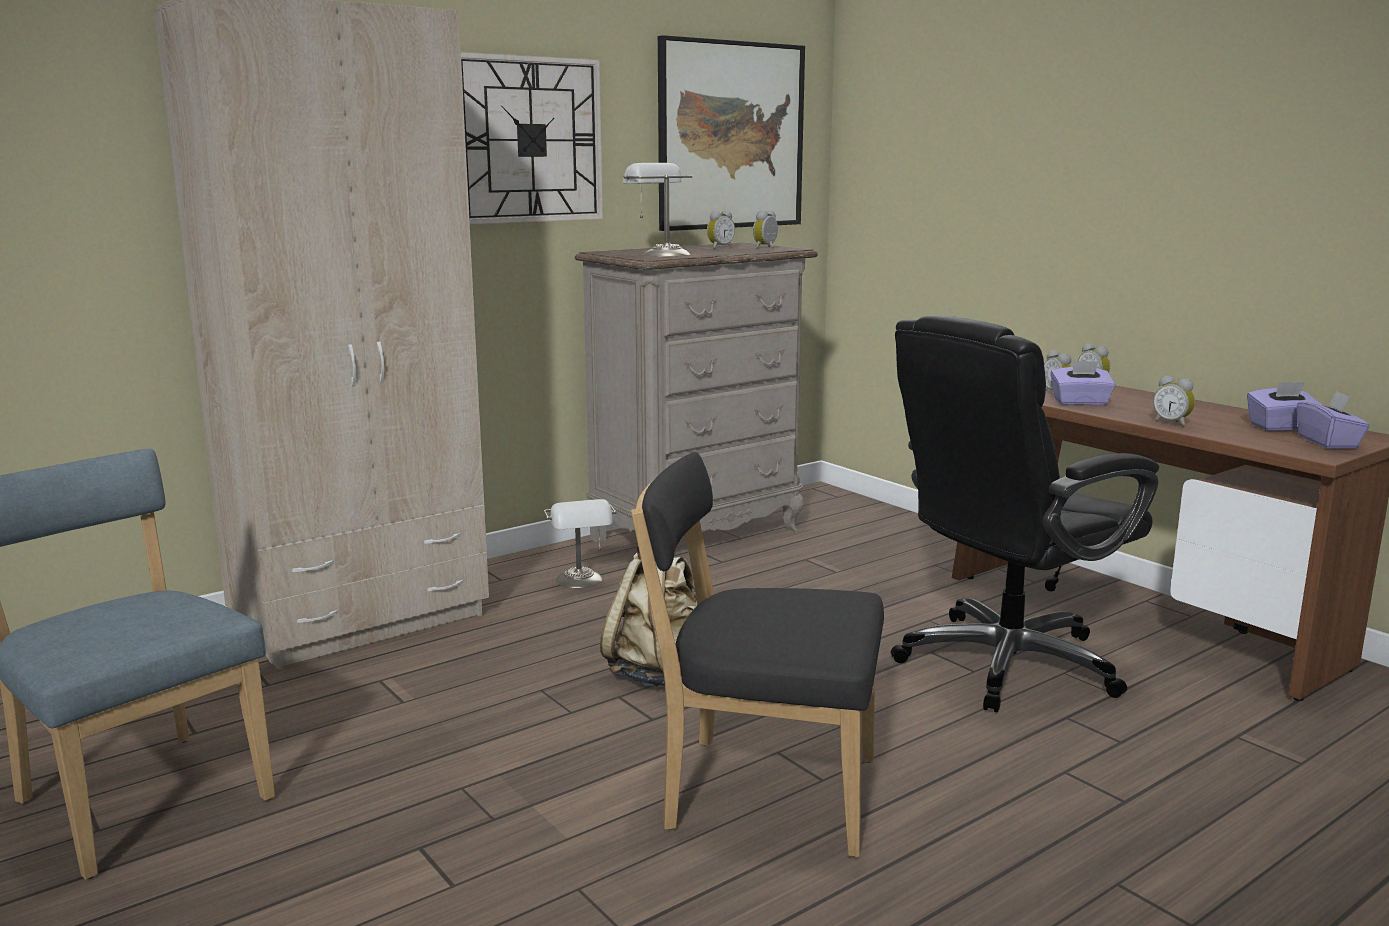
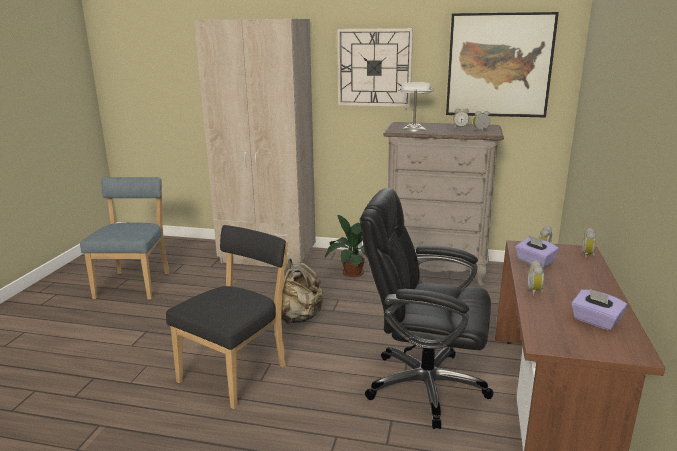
camera: 50 degrees right, 5 degrees up
(582, 583) = (351, 271): white table lamp -> potted plant
(760, 792) = (237, 372): black chair -> black chair turned 60 degrees clockwise
(1328, 442) = (583, 341): purple tissue box -> none

